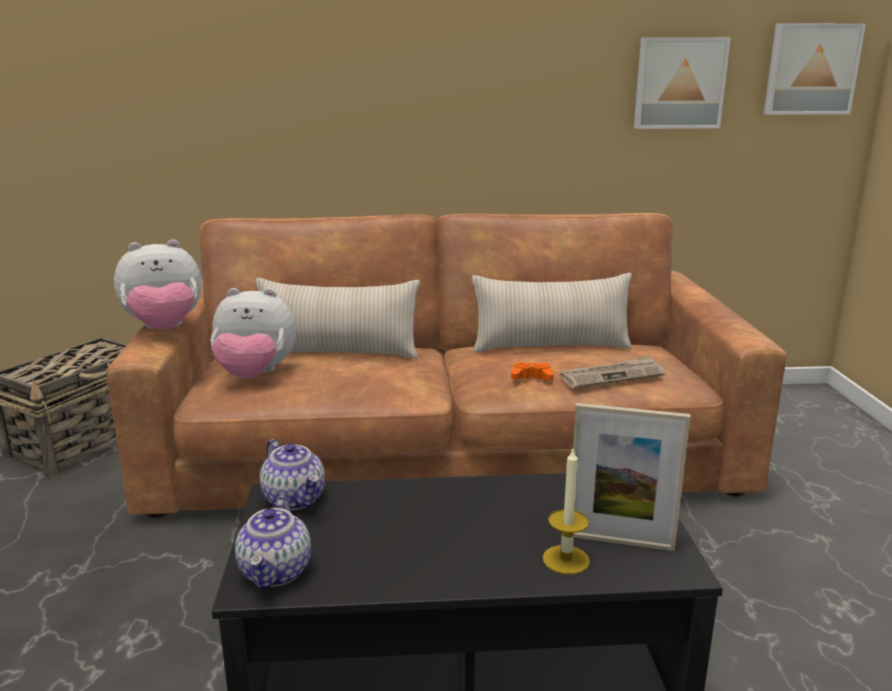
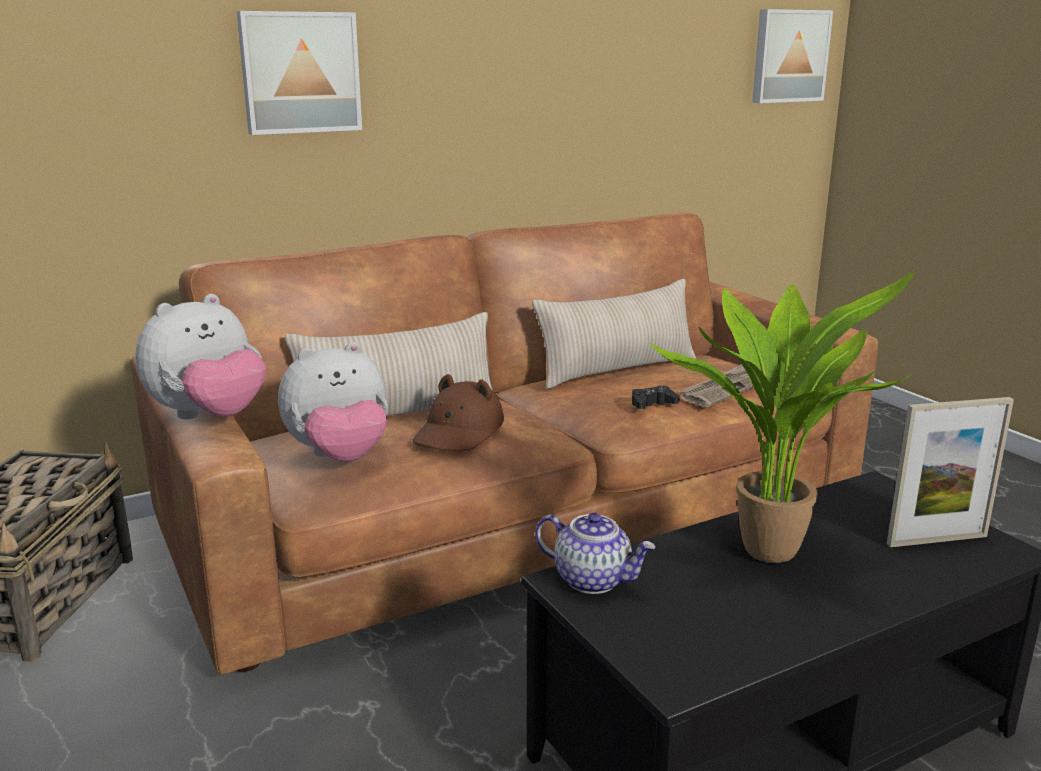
camera: 25 degrees left, 0 degrees up
(276, 572) = (679, 658): teapot -> none
(352, 372) = (459, 432): none -> brown hat
(461, 510) = (769, 547): none -> potted plant
(531, 377) = (652, 404): orange game controller -> black game controller
(566, 559) = (917, 568): candle -> none
(679, 83) = (680, 72): picture -> picture (300, 72)

